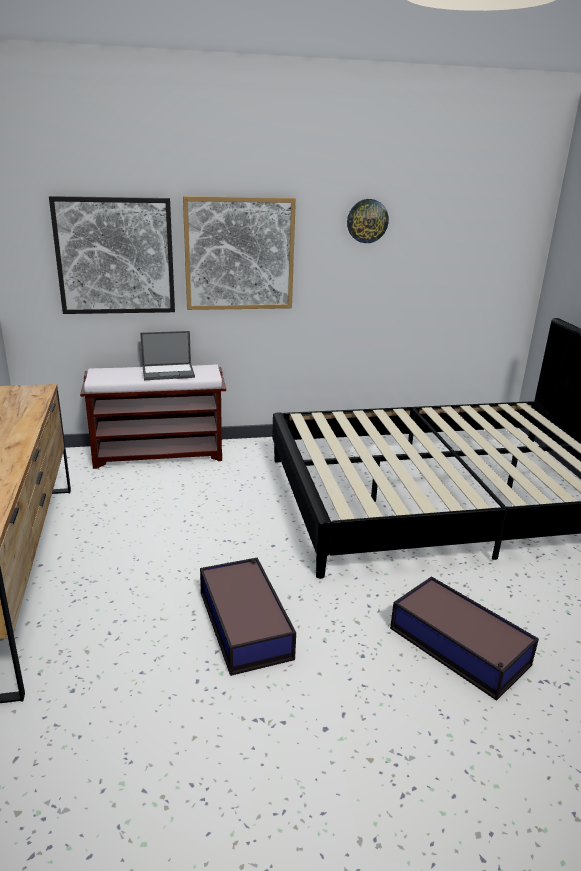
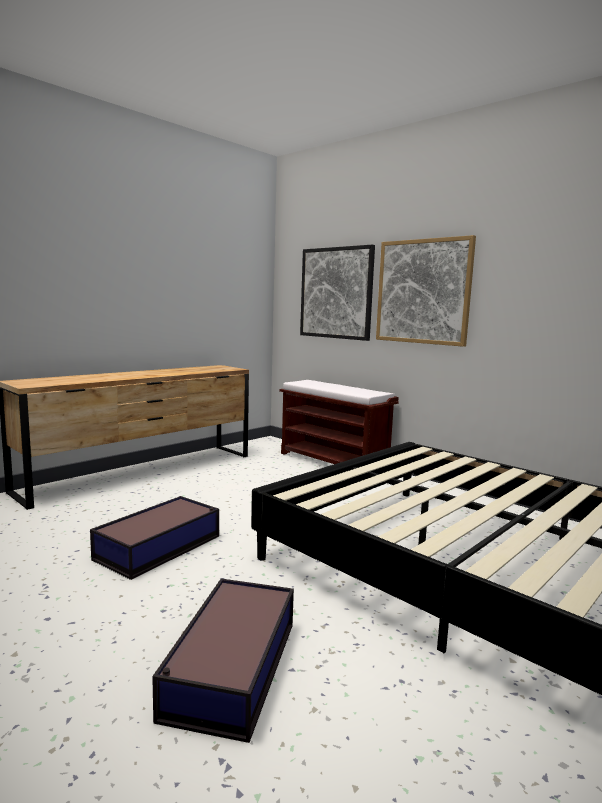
camera: 55 degrees right, 15 degrees down
(169, 372) = (346, 388): laptop -> none
(367, 221) = (555, 254): wall clock -> none

